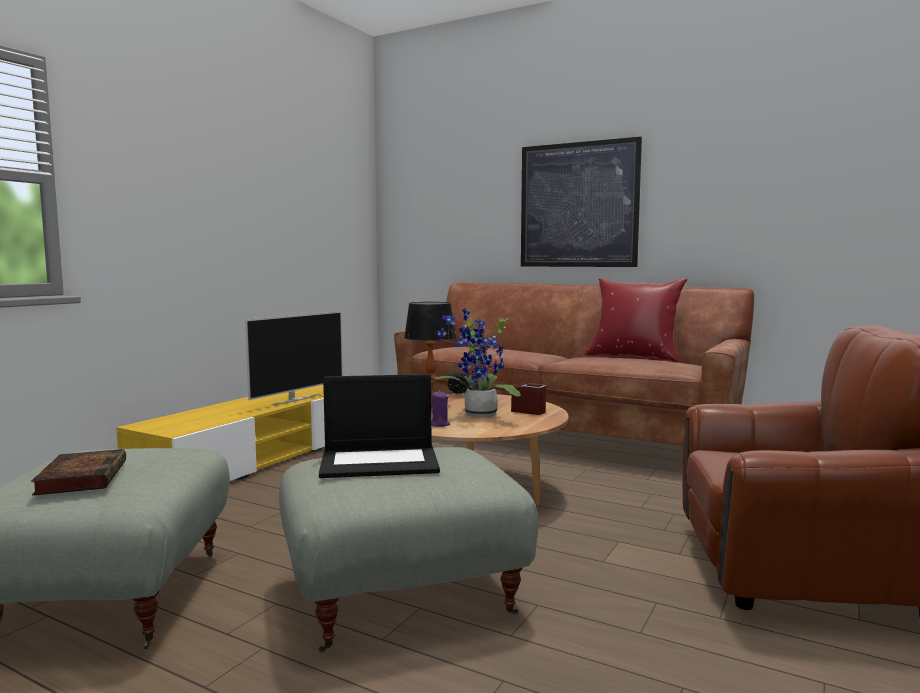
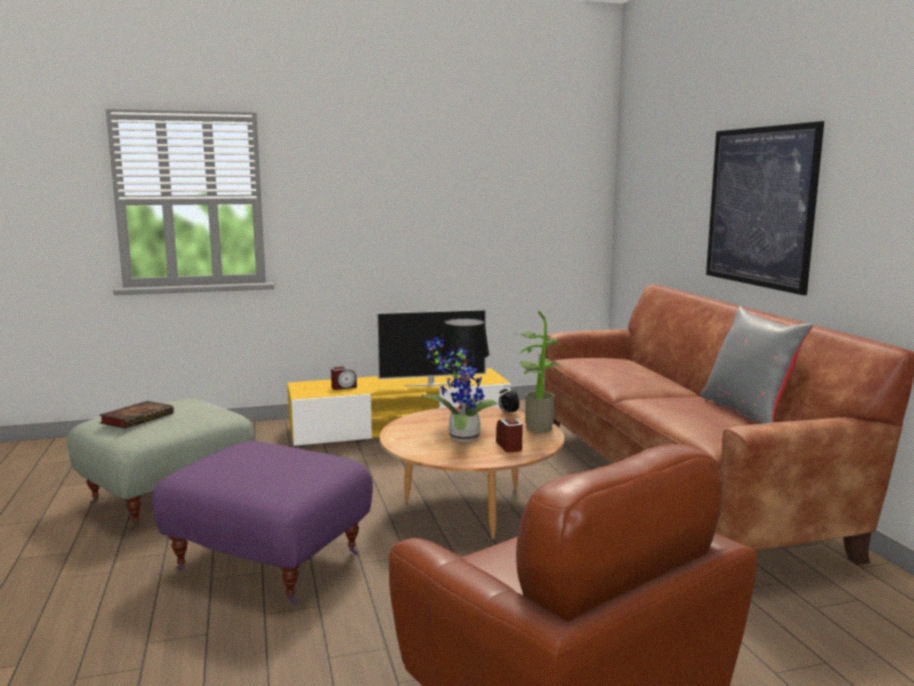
camera: 45 degrees right, 5 degrees up
(206, 417) = (344, 387): none -> alarm clock
(380, 462) = (260, 456): laptop -> none
(403, 595) = (271, 560): grey ottoman -> purple ottoman
(439, 424) = (409, 438): purple candle -> none
(505, 398) = (536, 427): none -> potted plant
(634, 357) = (748, 412): red pillow -> grey pillow

